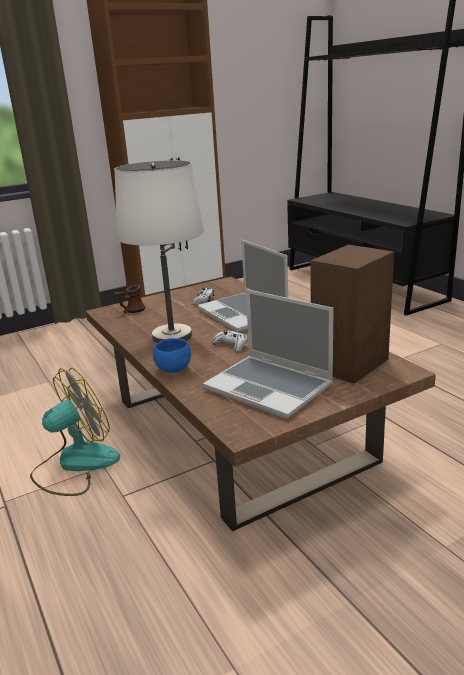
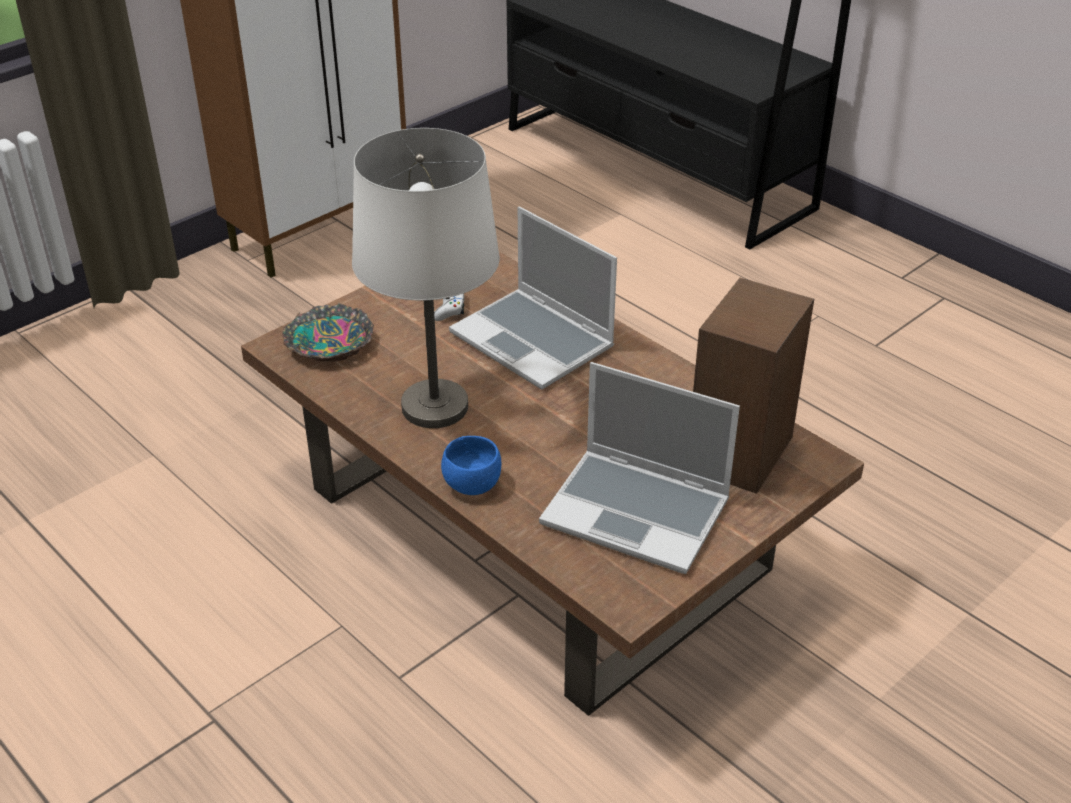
camera: 15 degrees left, 15 degrees up
(75, 464) = (293, 629): fan -> none
(131, 311) = (329, 343): mug -> bowl
(231, 345) = (542, 422): white game controller -> none

